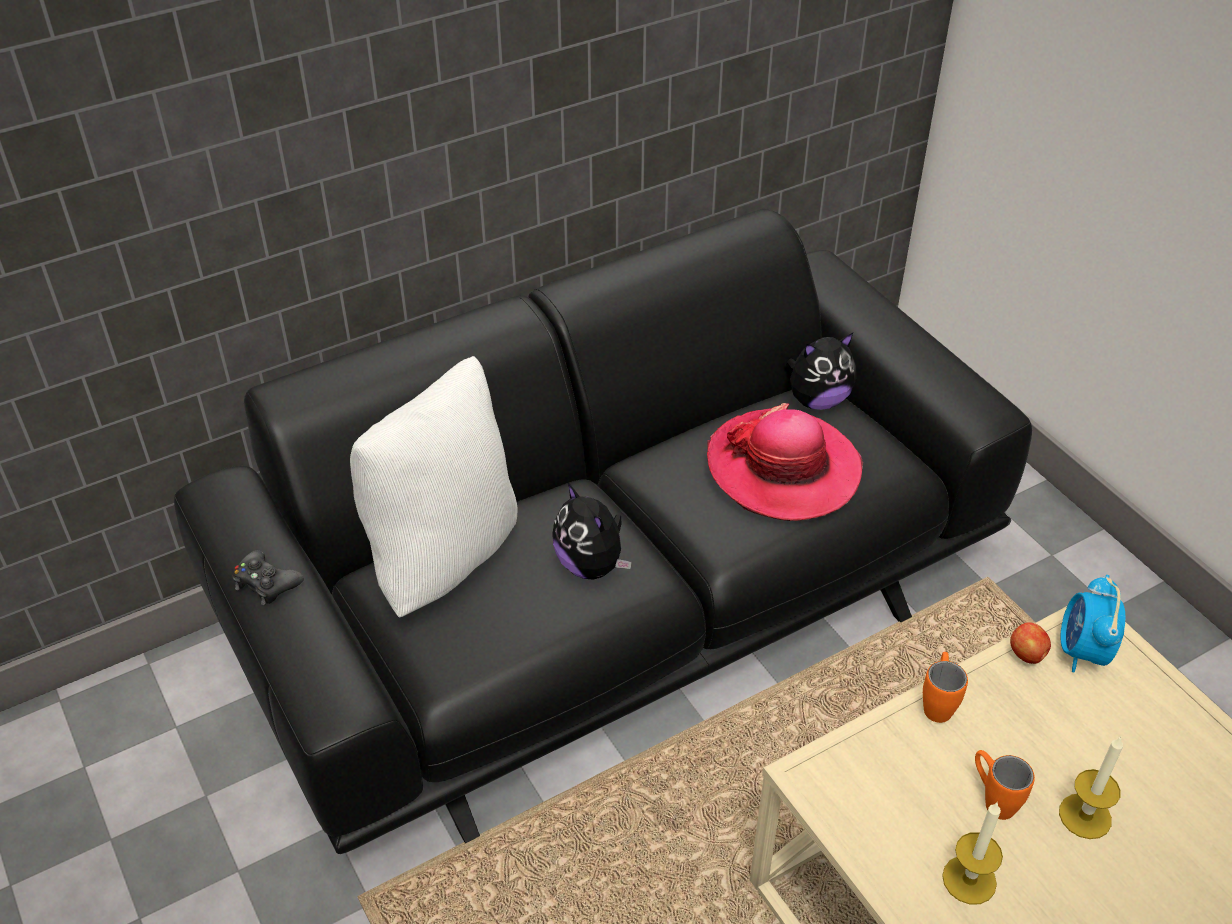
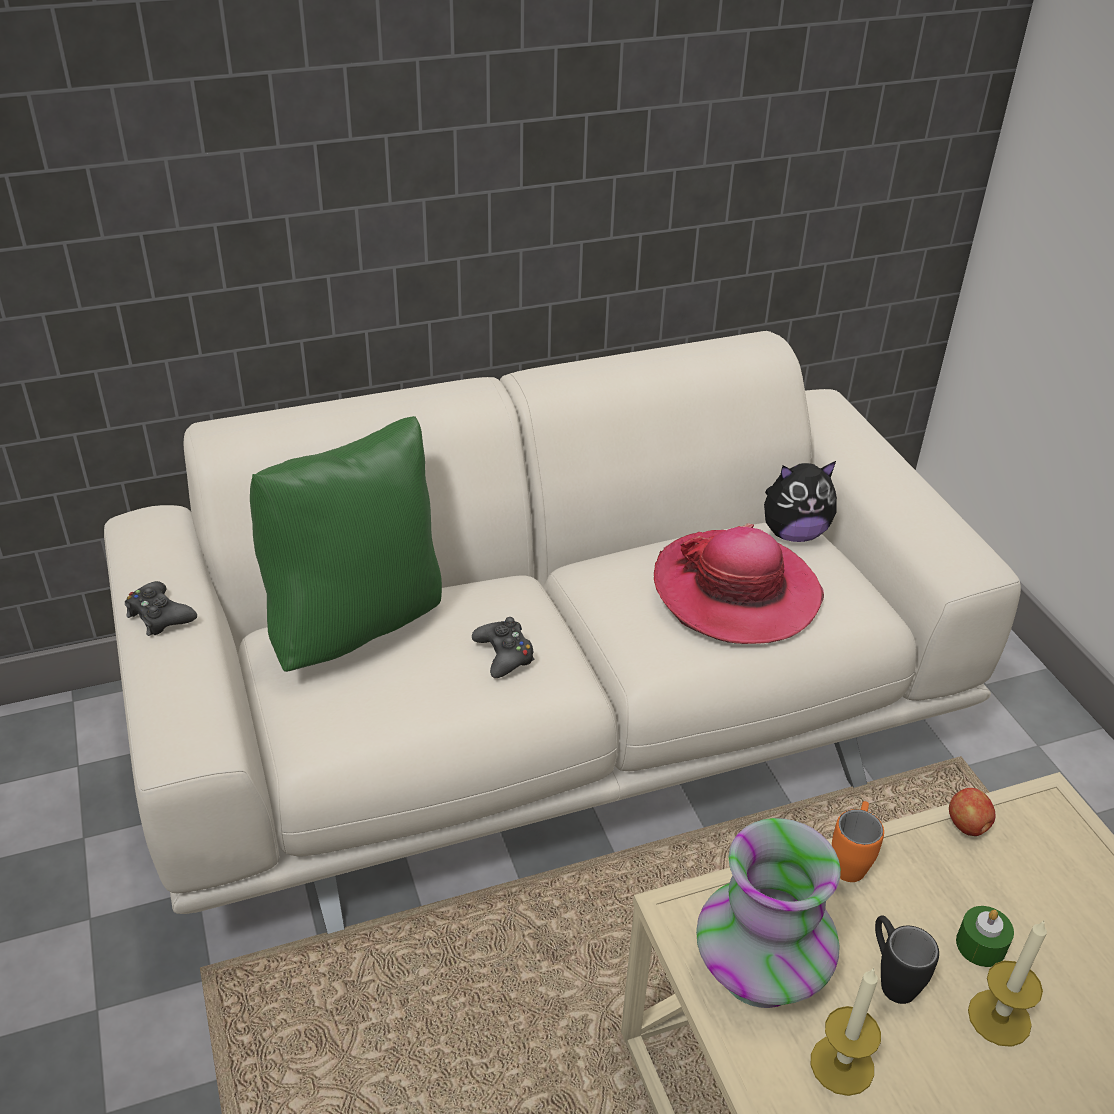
camera: 10 degrees right, 5 degrees down
(443, 555) = (357, 623): white pillow -> green pillow
(591, 565) = (504, 654): plush toy -> black game controller
(617, 603) = (553, 719): black sofa -> beige sofa
(885, 815) = (760, 972): none -> vase
(992, 799) = (891, 978): orange mug -> black mug
(1058, 757) = (980, 945): none -> green candle
(1082, 652) = (1034, 833): alarm clock -> none

